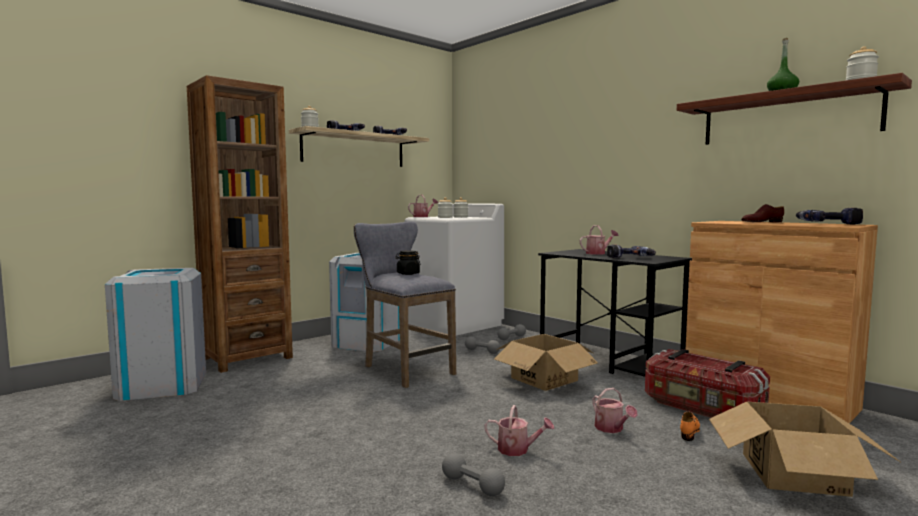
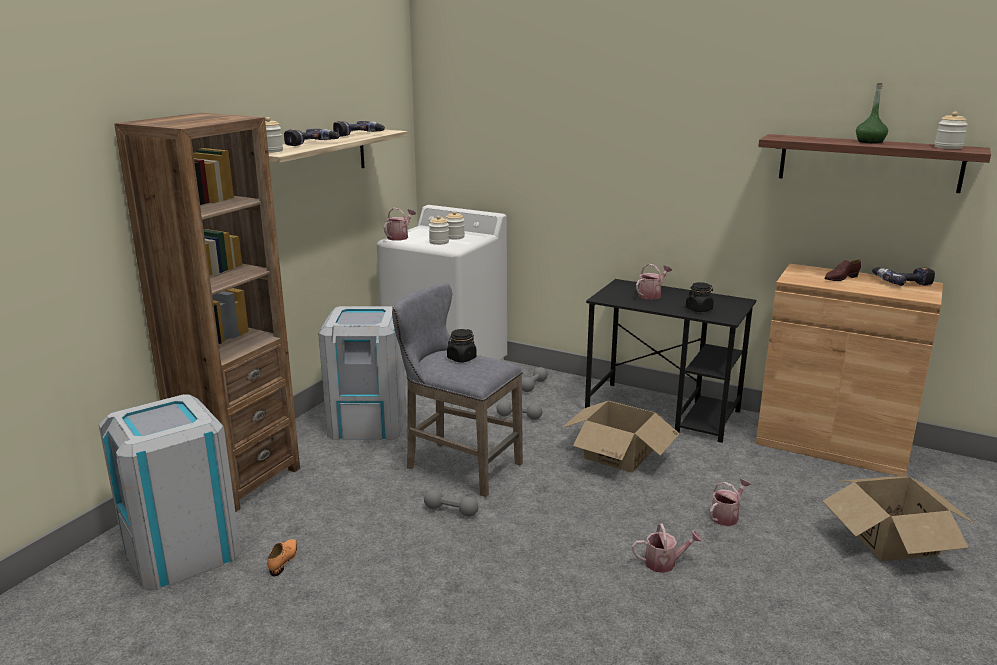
camera: 20 degrees left, 15 degrees up
(472, 485) = (658, 617): grey dumbbell -> grey dumbbell (451, 511)
(611, 429) = (726, 516): watering can -> watering can turned 90 degrees counterclockwise
(630, 258) = (699, 309): power drill -> black jar
(689, 431) = (792, 505): orange shoe -> orange shoe (284, 560)
(702, 408) = (786, 471): storage box -> none

